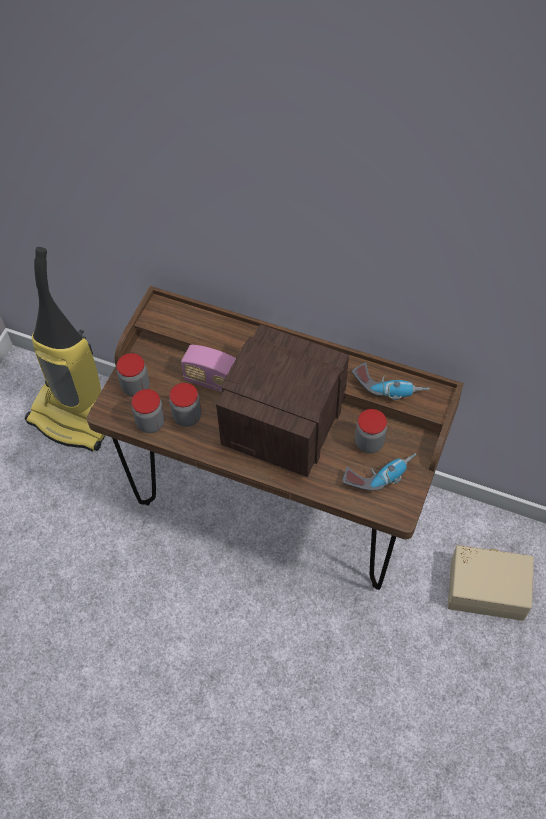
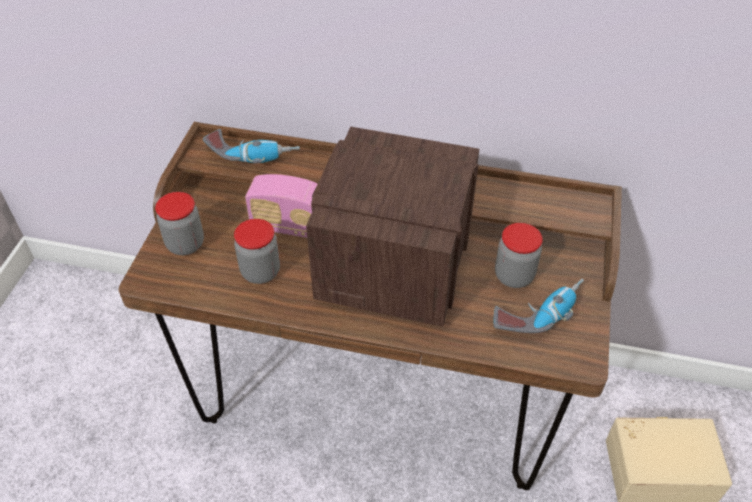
camera: 10 degrees left, 10 degrees down
(75, 418) = (114, 330): vacuum cleaner -> none
(150, 423) = (210, 285): jar -> none
(389, 386) = (527, 201): power drill -> power drill (252, 154)

